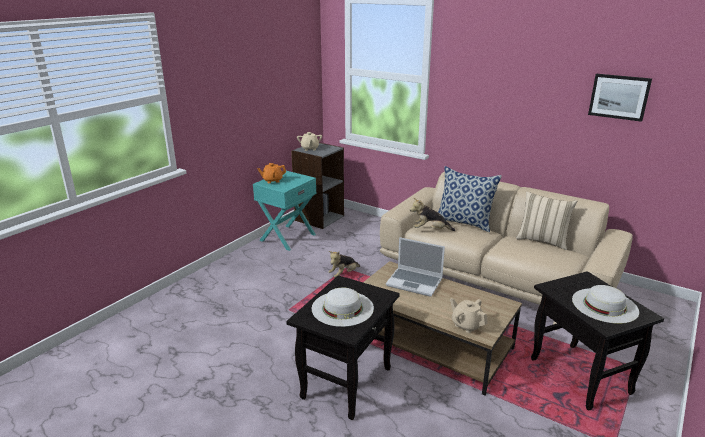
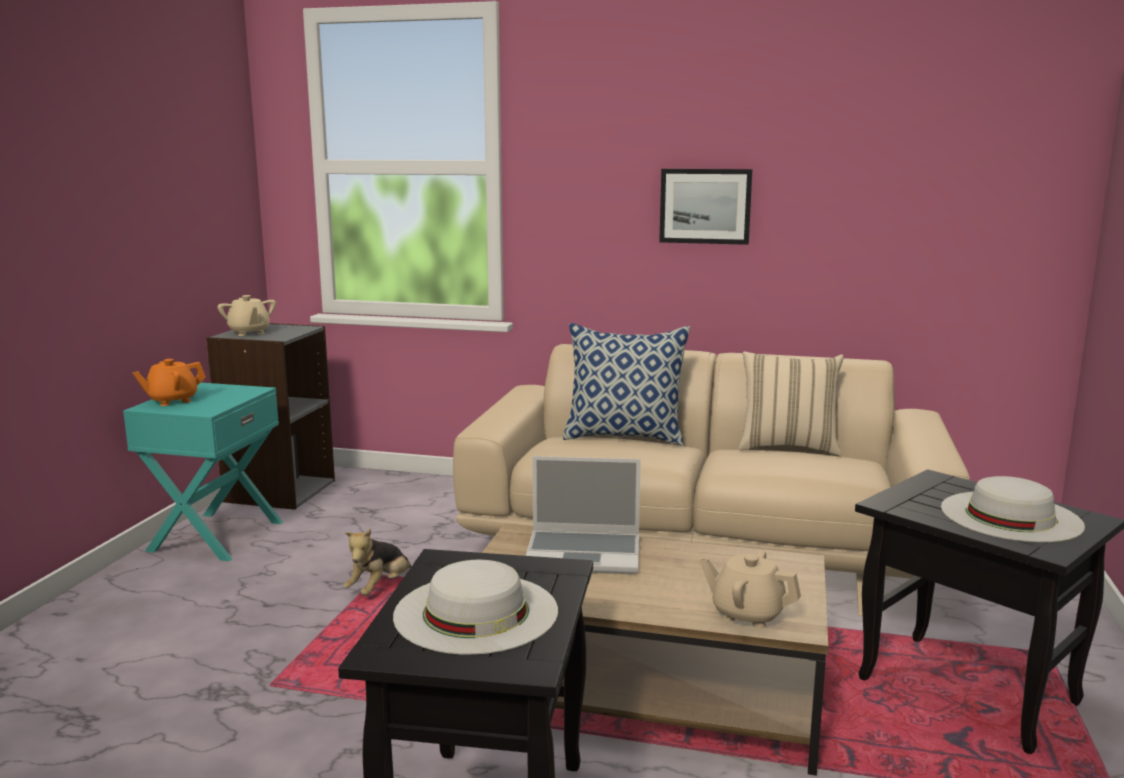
camera: 20 degrees left, 10 degrees down
(430, 230) = (568, 454): plush toy -> none
(619, 97) = (874, 161): picture -> picture (705, 206)

